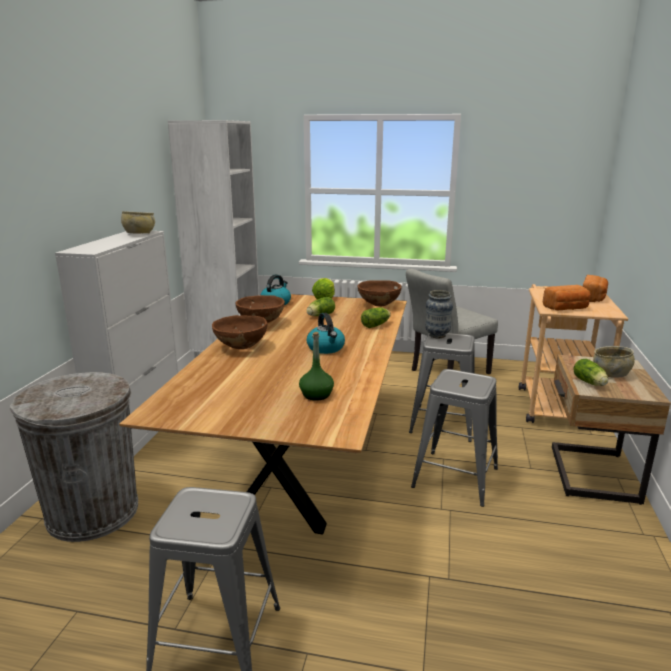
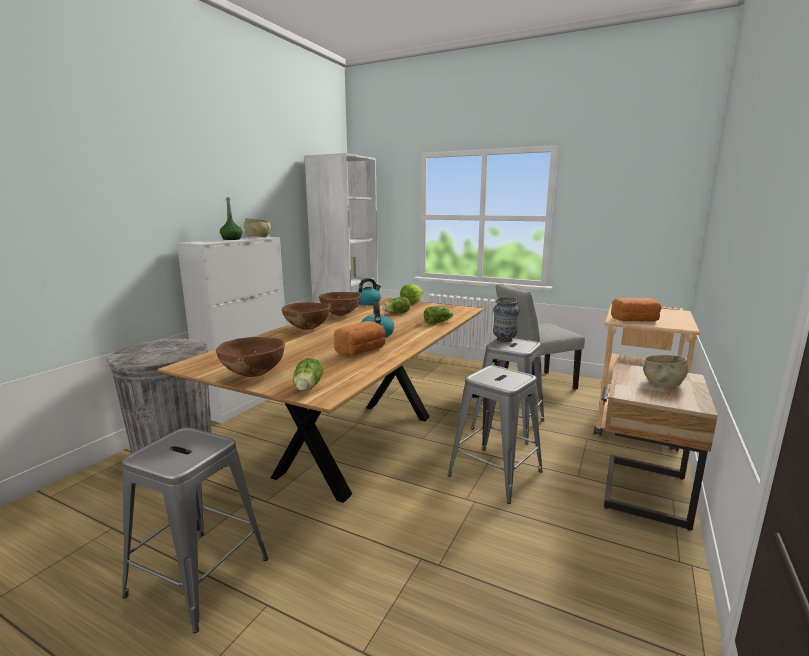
camera: 15 degrees right, 5 degrees down
(316, 395) = (333, 365): green bottle -> green bottle (231, 239)
(379, 305) = (454, 309): brown bowl -> brown bowl (253, 375)
(590, 383) = (632, 389): lettuce -> lettuce (307, 388)
(593, 298) = (673, 315): bread -> bread (362, 351)

